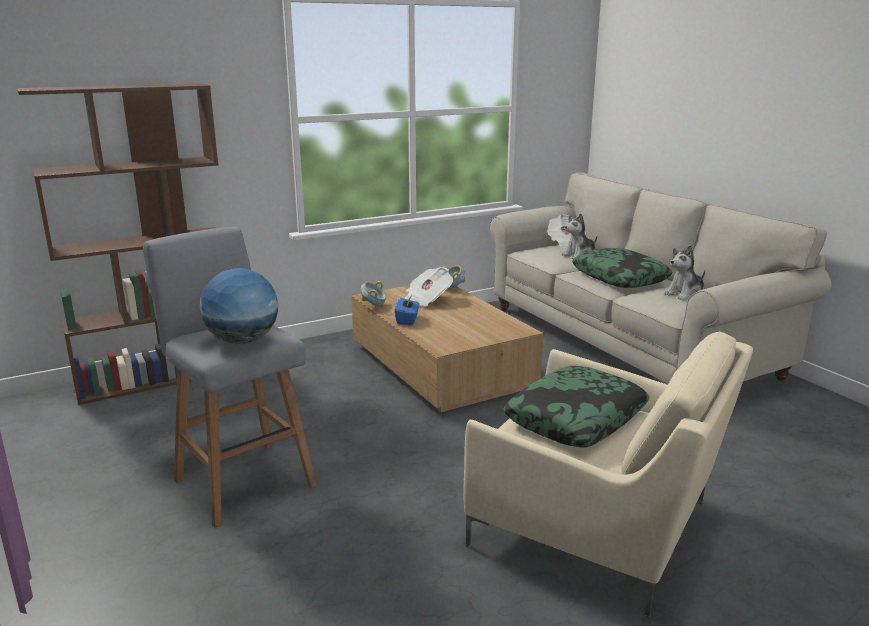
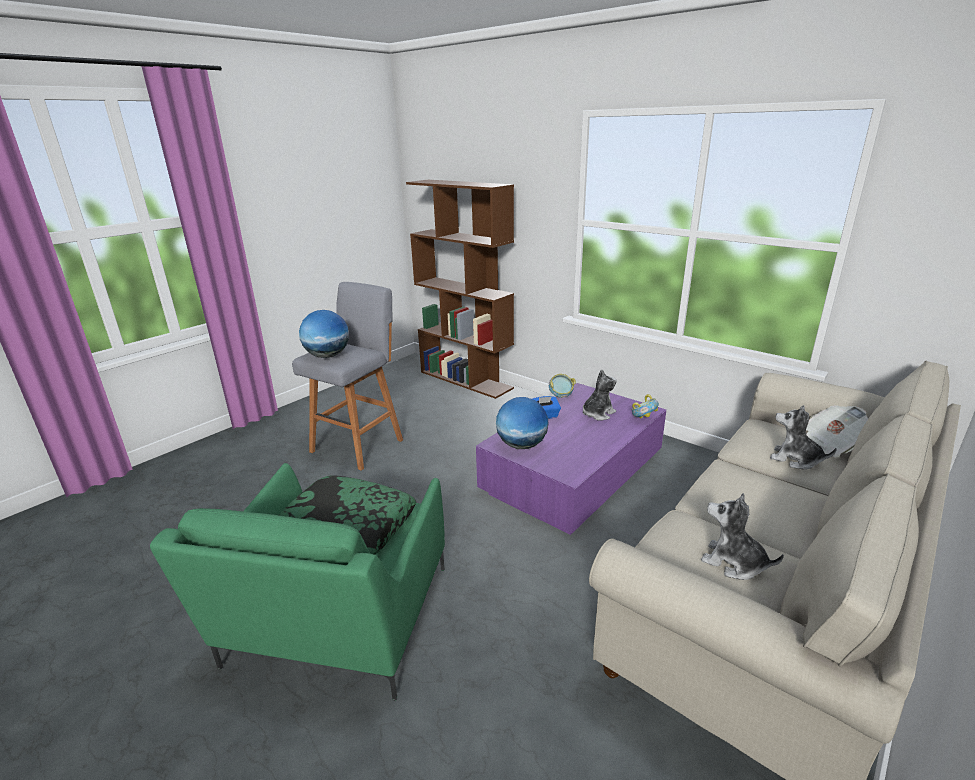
camera: 70 degrees right, 5 degrees up
(426, 300) = (597, 414): newspaper -> plush toy
(441, 367) = (573, 474): brown coffee table -> purple coffee table
(456, 338) = (521, 445): none -> globe
(599, 527) = (336, 621): beige armchair -> green armchair
(620, 277) = (754, 503): pillow -> none

